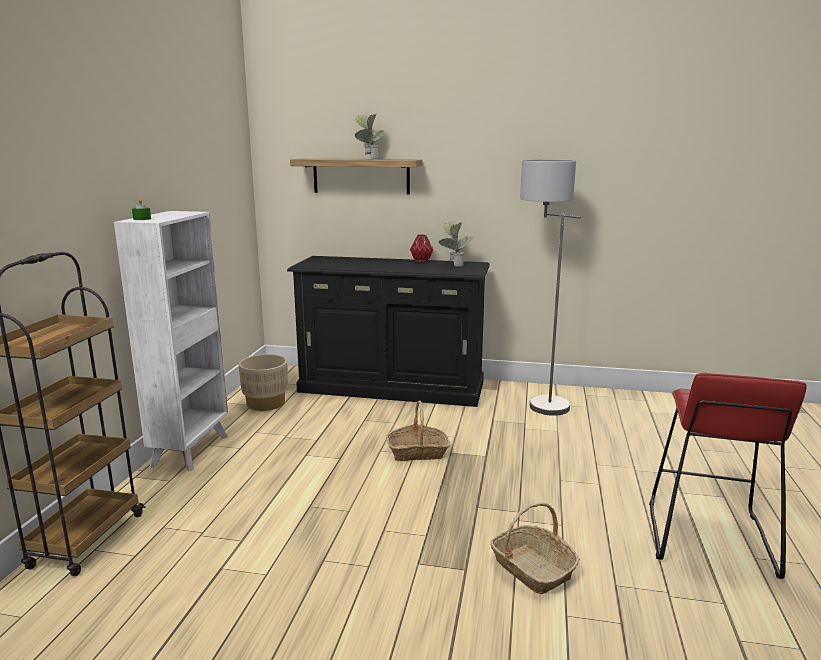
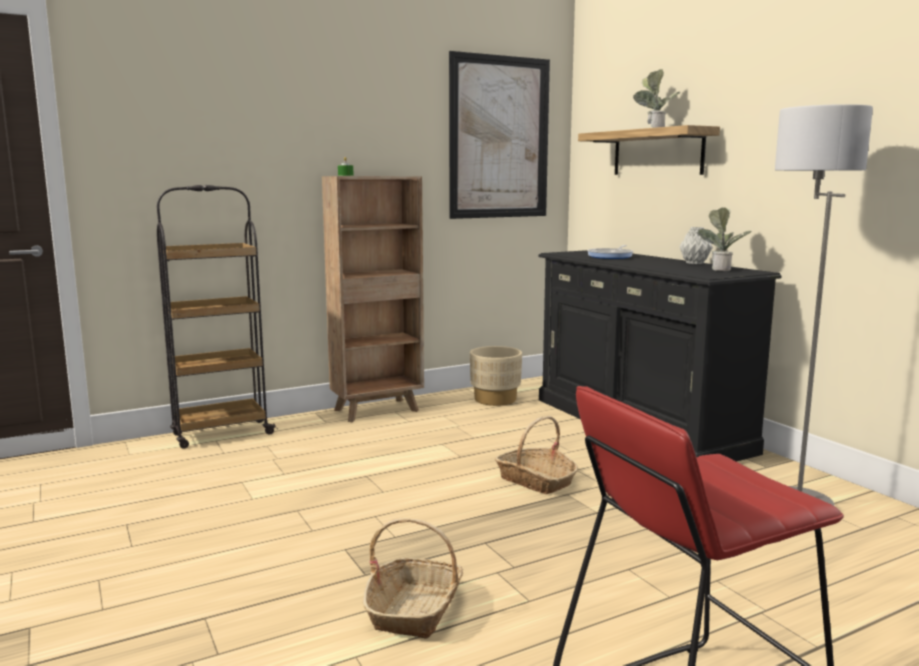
camera: 50 degrees right, 5 degrees down
(191, 450) = (378, 410): white bookcase -> brown bookcase
(217, 163) = (499, 138): none -> picture
(351, 263) = (611, 256): none -> frying pan
(422, 261) = (695, 263): red vase -> grey vase

